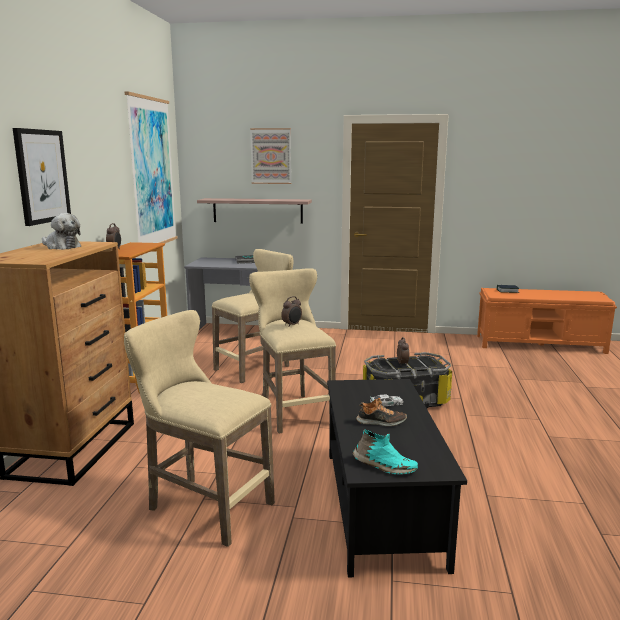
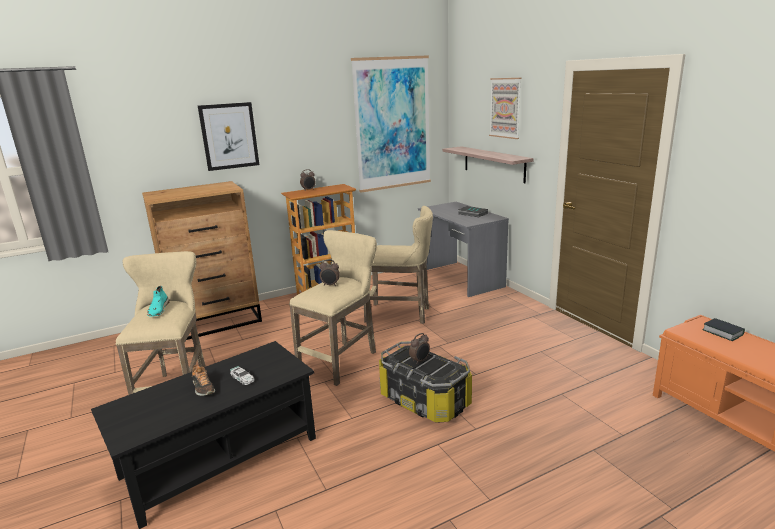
camera: 55 degrees right, 5 degrees up
(61, 247) = (208, 188): plush toy -> none
(383, 466) = (122, 413): turquoise shoe -> turquoise shoe (158, 310)

